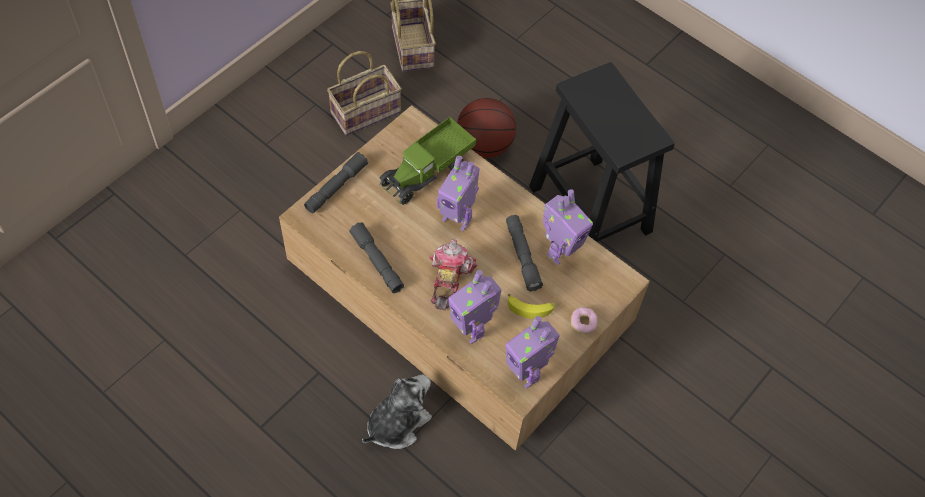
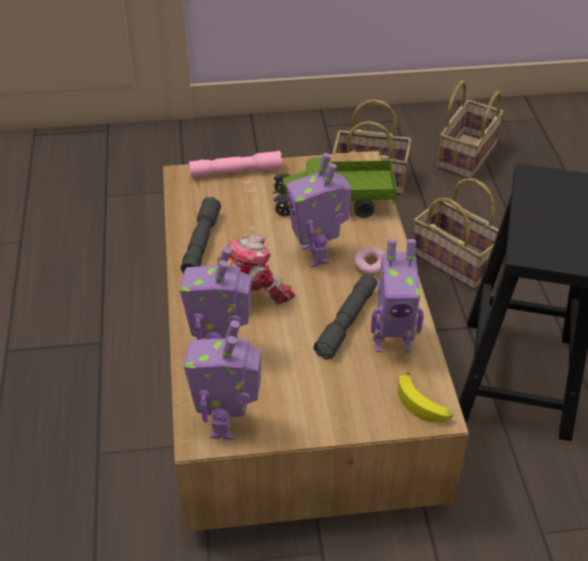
camera: 45 degrees right, 15 degrees down
(336, 187) = (236, 172): grey flashlight -> pink flashlight
(396, 423) = (115, 430): plush toy -> none
(484, 146) = (456, 262): basketball -> basket
(531, 308) = (301, 371): banana -> banana (423, 404)
(583, 323) = (342, 421): donut -> donut (369, 267)

